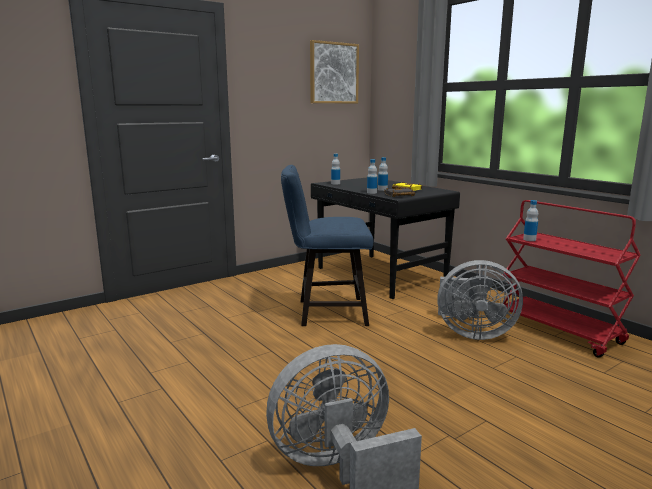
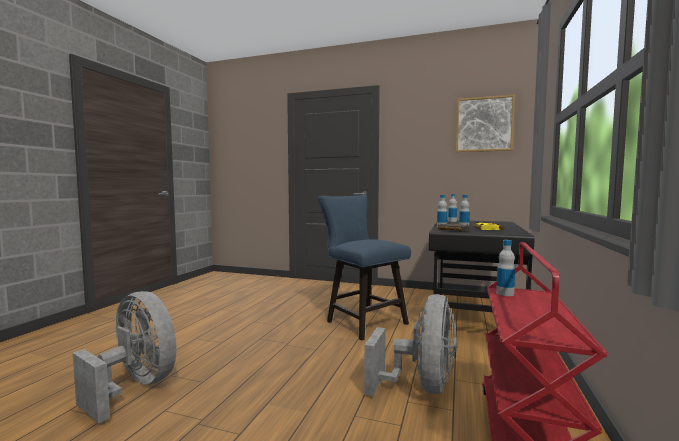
camera: 55 degrees right, 10 degrees down
(472, 333) = (421, 386): grey fan -> grey fan turned 135 degrees counterclockwise

